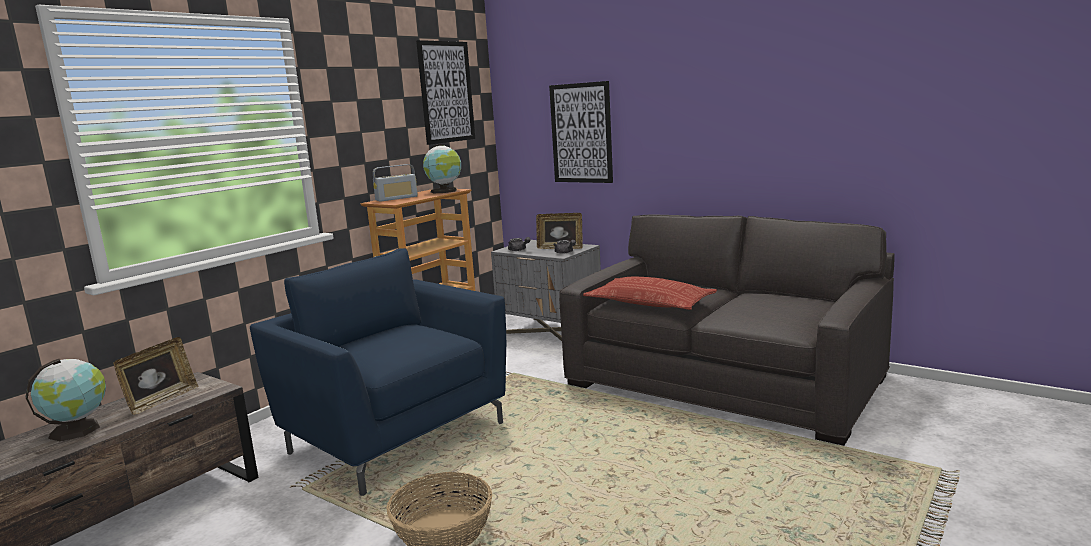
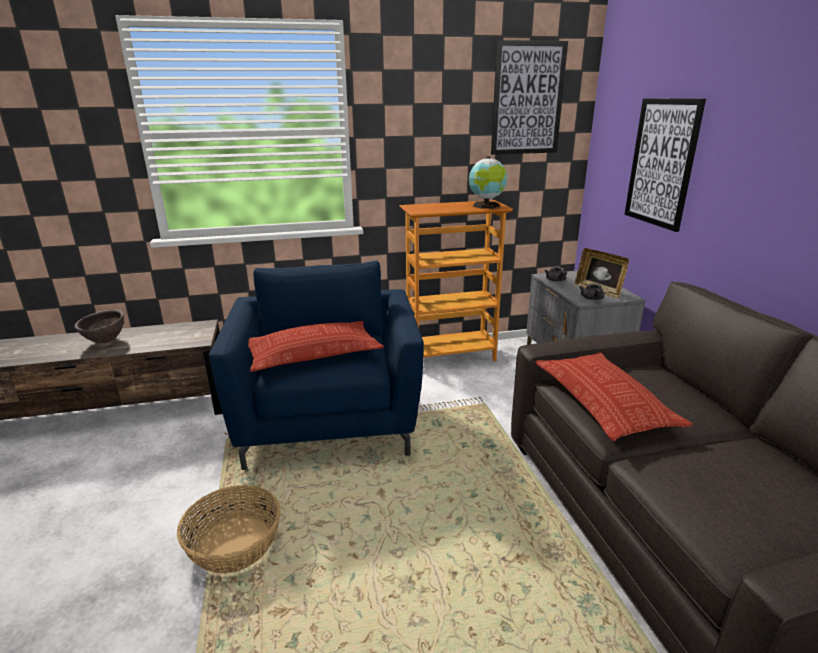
camera: 40 degrees right, 10 degrees up
(78, 429) = (105, 341): globe -> brown bowl
(161, 400) = (165, 337): picture frame -> none
(395, 345) = (313, 353): none -> pillow
(396, 198) = (432, 206): radio -> none

